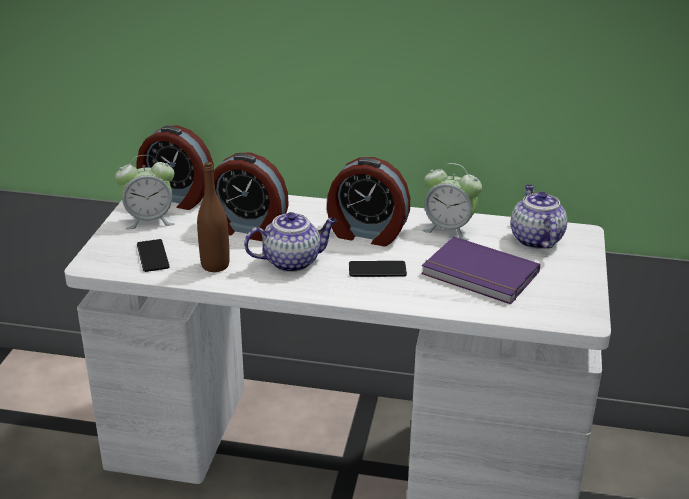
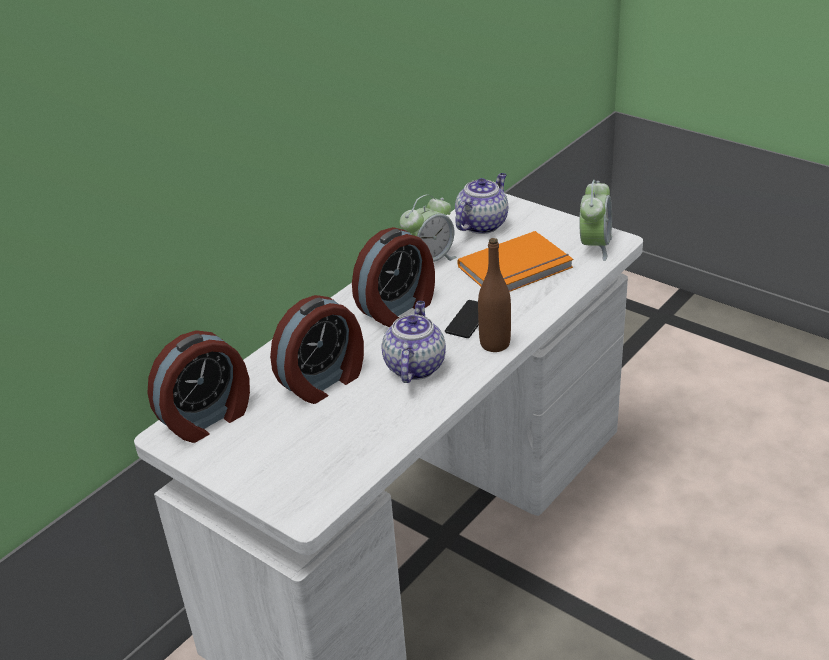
camera: 60 degrees left, 5 degrees up
(149, 220) = (242, 449): alarm clock -> alarm clock (594, 246)
(153, 256) = (326, 462): phone -> none
(215, 265) = (382, 419): brown bottle -> brown bottle (495, 344)
(479, 275) = (517, 269): purple book -> orange book
(535, 239) = (482, 224): teapot -> teapot turned 105 degrees clockwise

